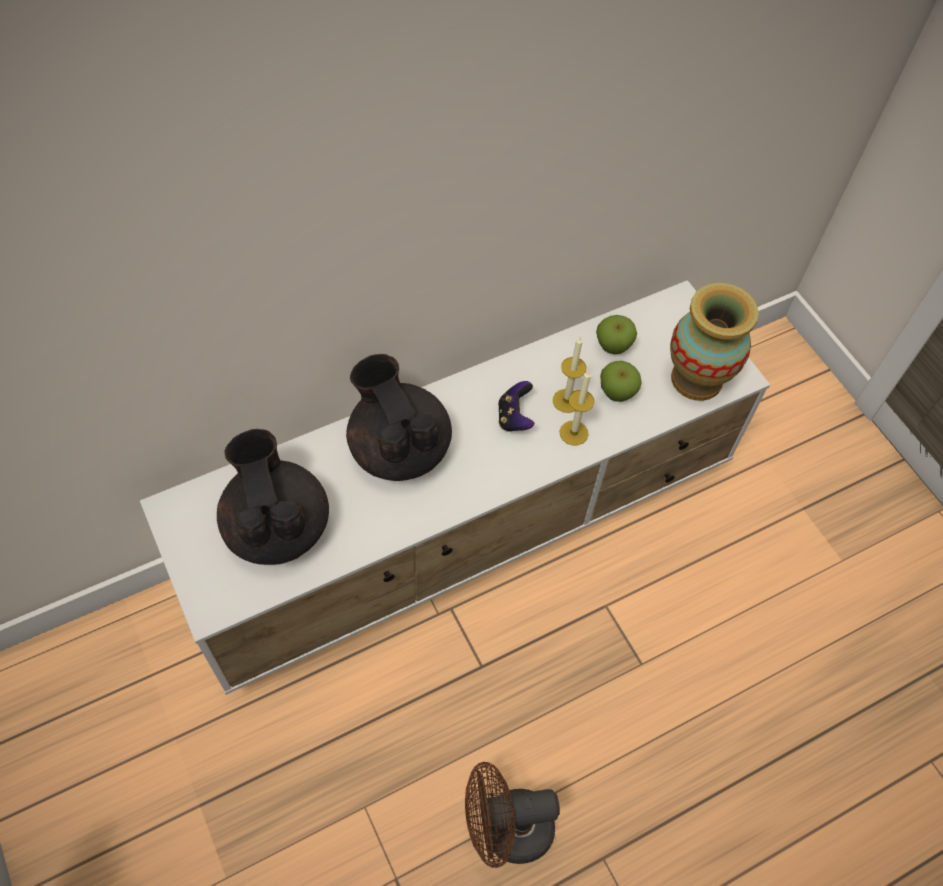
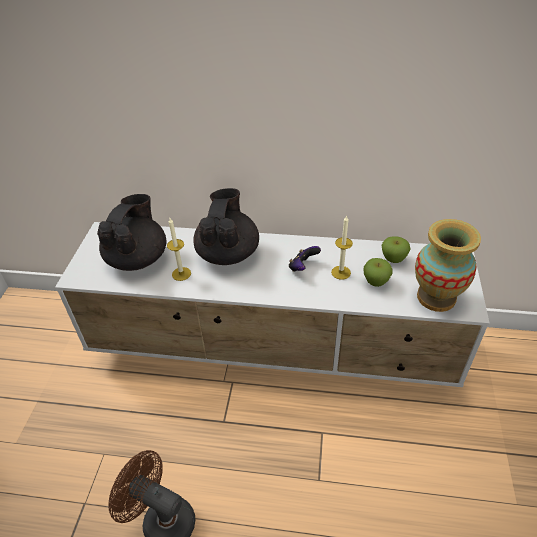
camera: 40 degrees right, 15 degrees down
(573, 433) = (331, 289): candle -> candle (181, 274)

